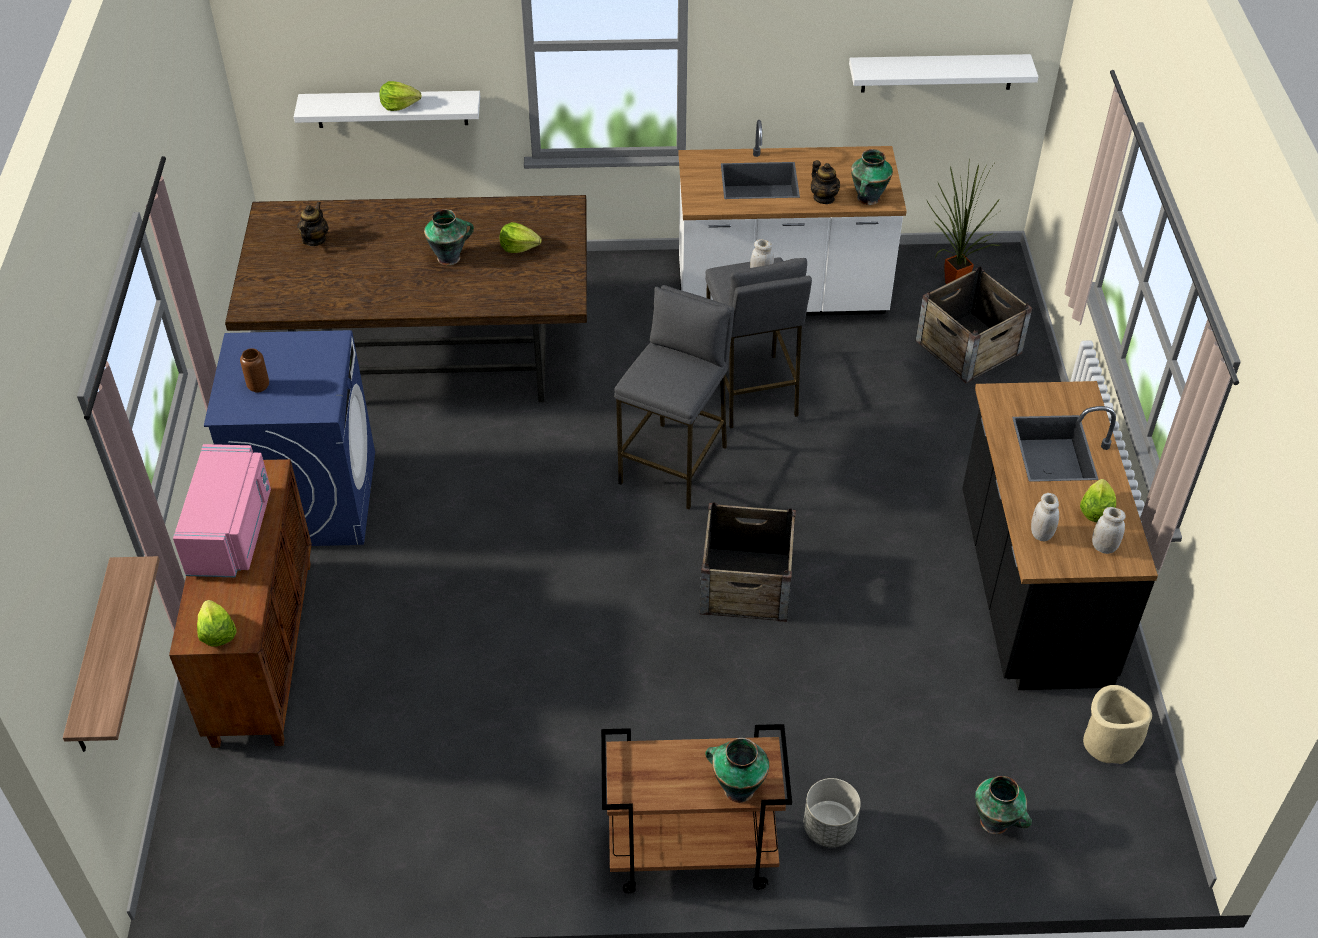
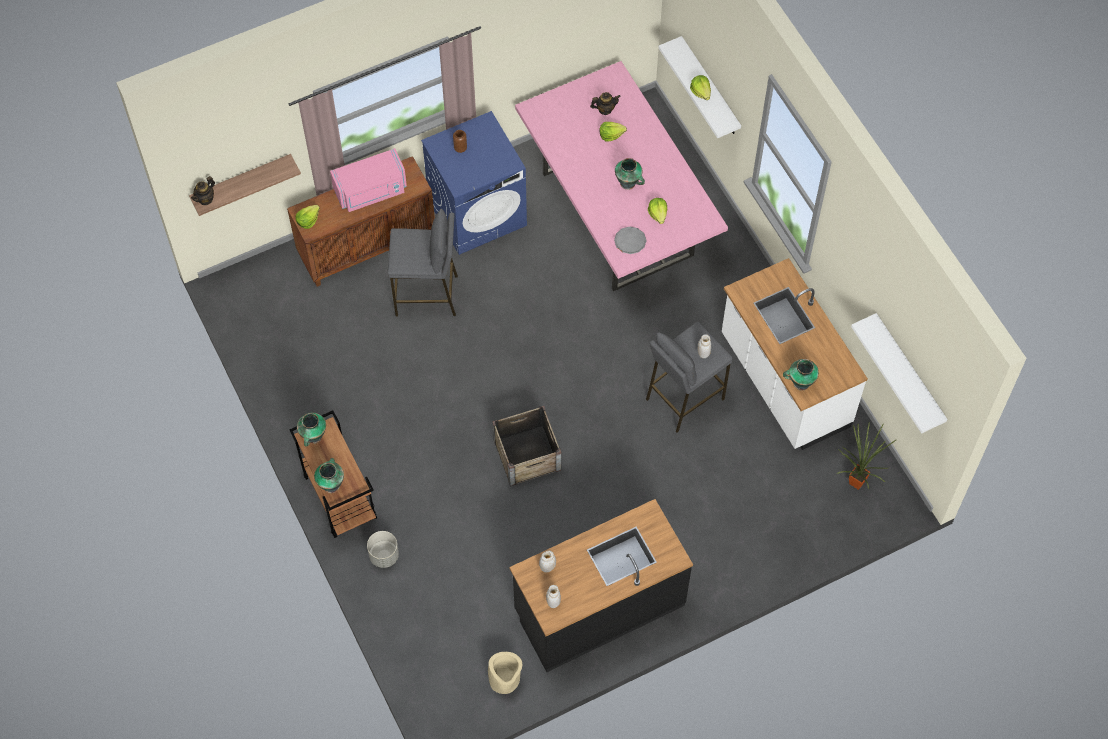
camera: 65 degrees right, 15 degrees up
(426, 357) = (616, 212): brown dining table -> pink dining table
(542, 286) = (630, 241): none -> grey plate
(675, 465) = (599, 382): grey stool -> grey stool (427, 295)
(824, 198) = (786, 358): teapot -> teapot (205, 199)
(969, 347) = (797, 510): crate -> none
(995, 823) = (424, 635): vase -> vase (313, 437)
(1096, 511) = (580, 591): lettuce -> lettuce (611, 135)

